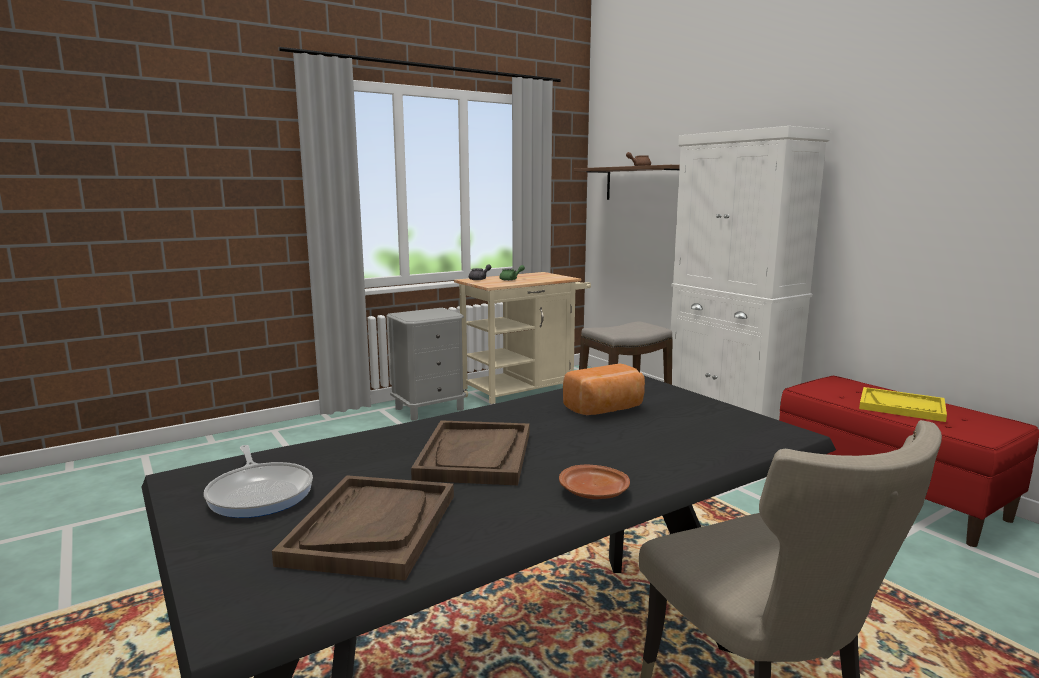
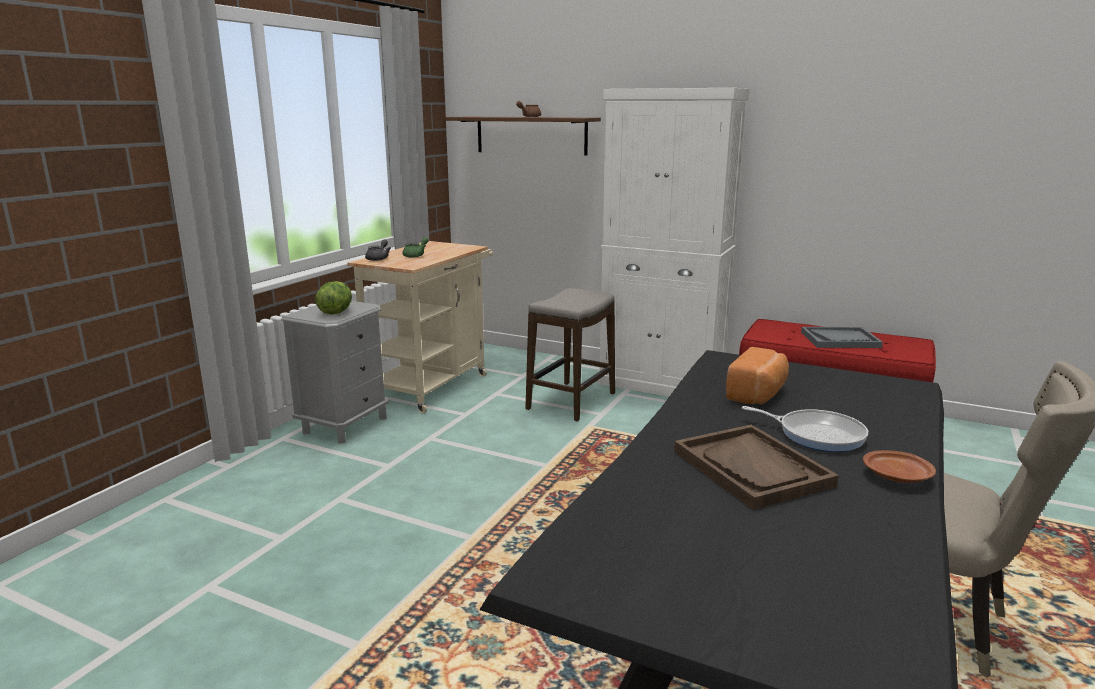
camera: 30 degrees left, 5 degrees up
(260, 493) = (654, 568): frying pan -> frying pan (816, 434)
(372, 528) = (816, 565): brown tray -> none
(424, 315) = (336, 312): none -> lettuce
(901, 406) = (840, 339): yellow tray -> grey tray

